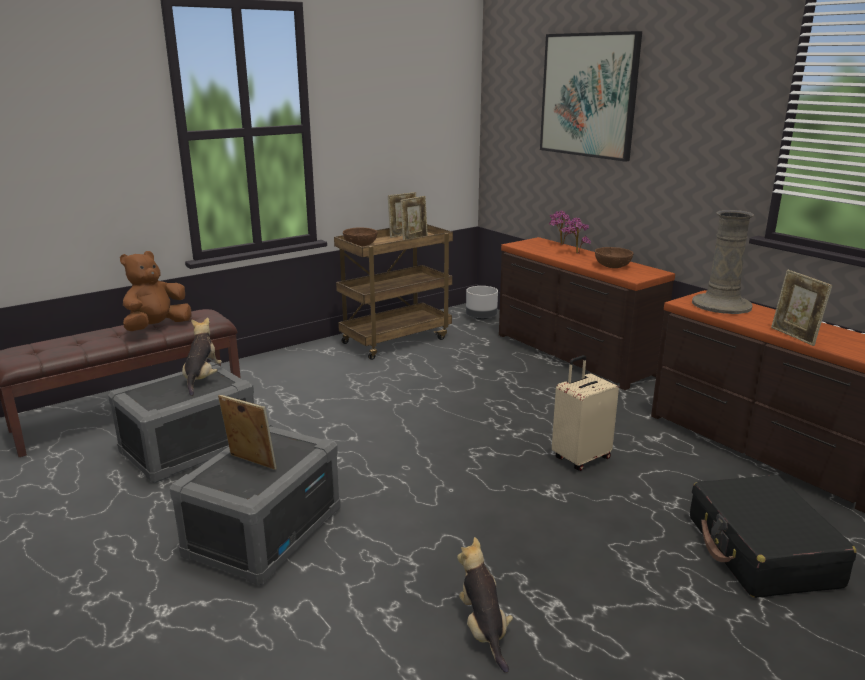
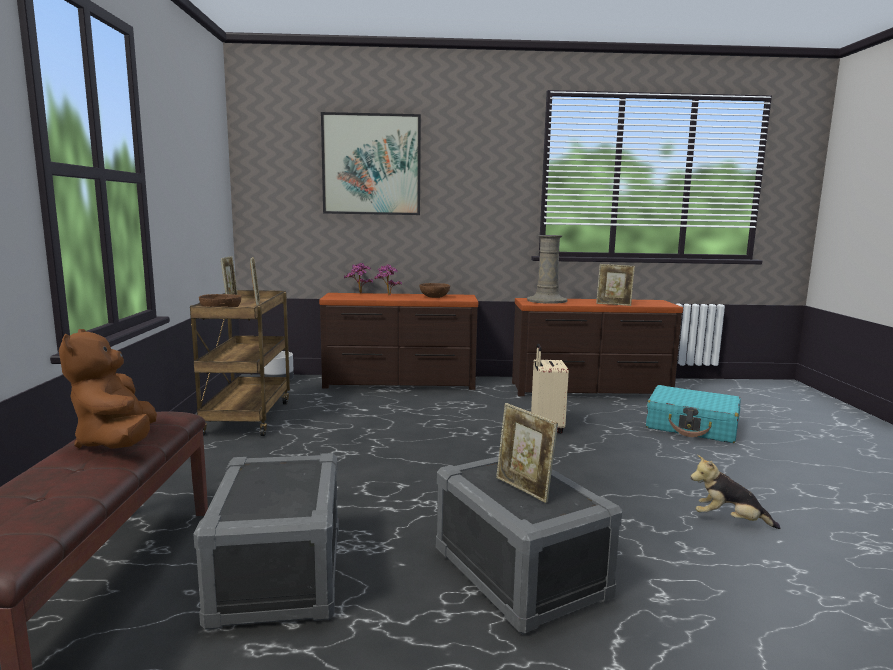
camera: 55 degrees left, 10 degrees down
(202, 379) = (271, 472): plush toy -> none
(250, 463) = (523, 489): picture frame -> picture frame turned 105 degrees counterclockwise
(761, 551) = (692, 426): black suitcase -> turquoise suitcase

